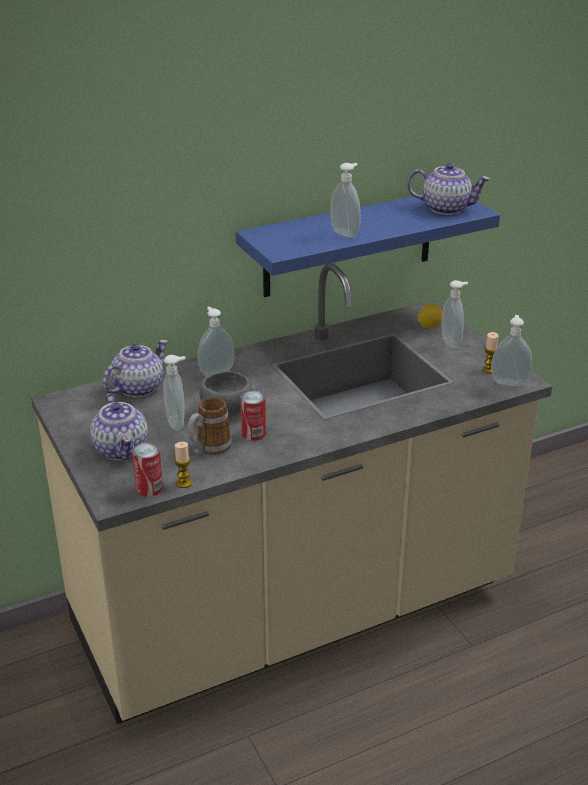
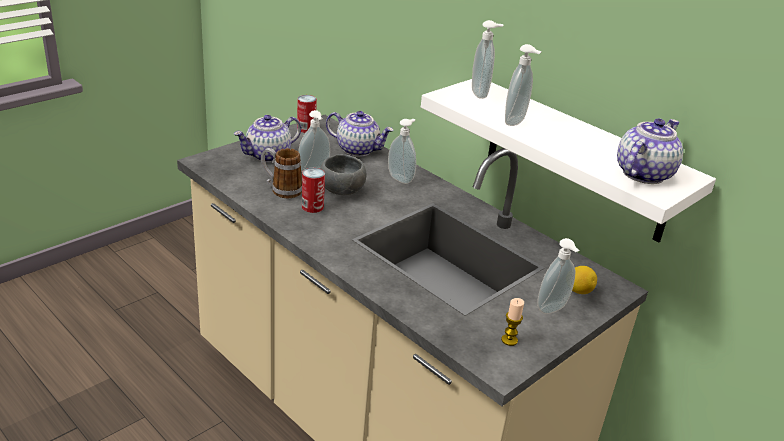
camera: 70 degrees right, 0 degrees up
(149, 488) = (220, 172): can -> can (306, 128)
(184, 483) = (231, 185): candle -> none
(348, 243) = (576, 159): blue shelf -> white shelf
(446, 208) = (643, 173): teapot -> teapot turned 135 degrees counterclockwise
(509, 382) = (490, 357): soap dispenser -> soap dispenser (481, 94)

